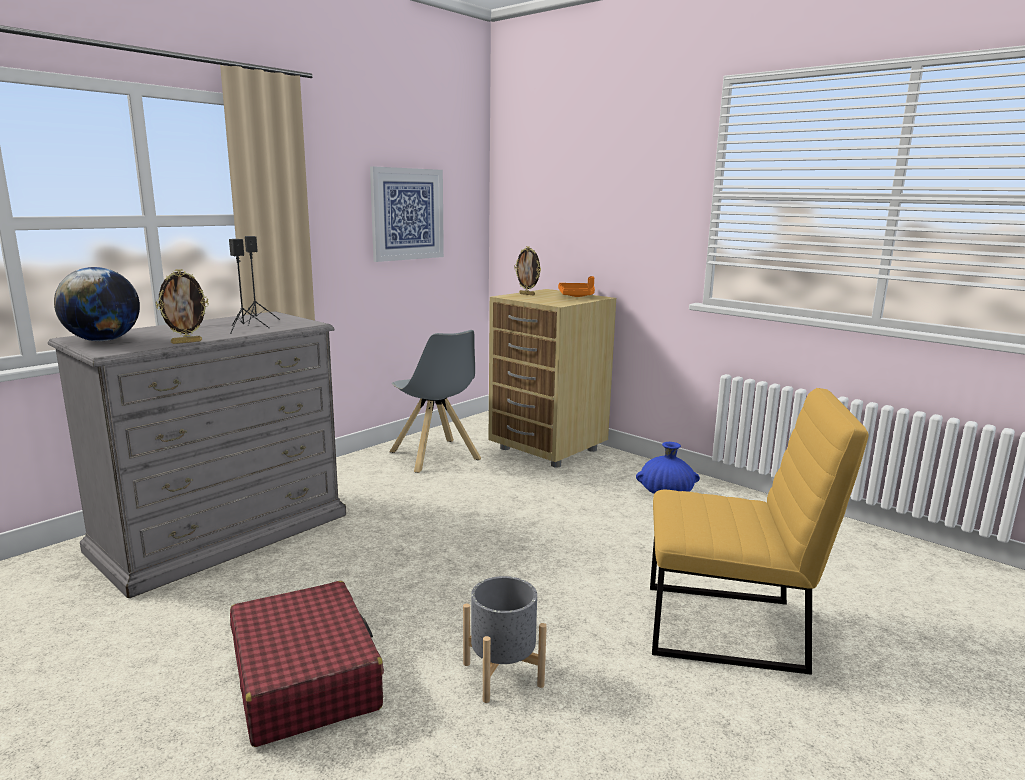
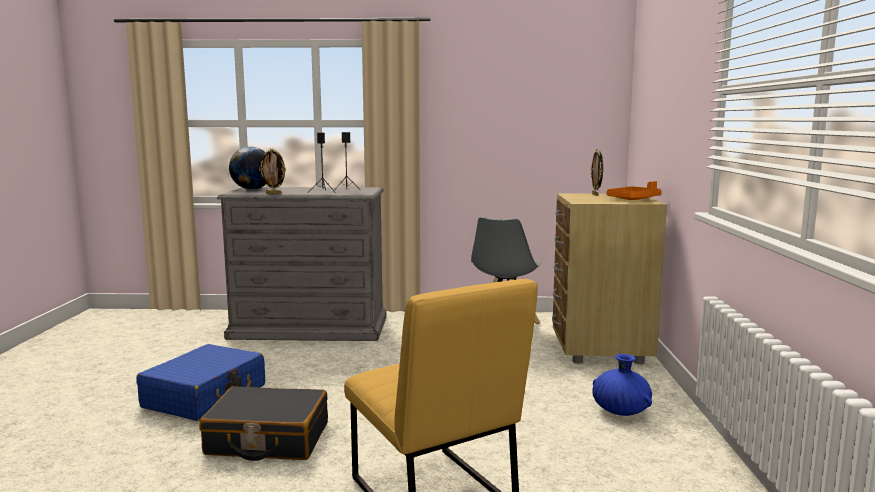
camera: 50 degrees right, 5 degrees down
(305, 678) = (205, 396): red suitcase -> blue suitcase
(407, 214) = (527, 121): picture -> none
(502, 674) = (267, 439): grey planter -> black suitcase

